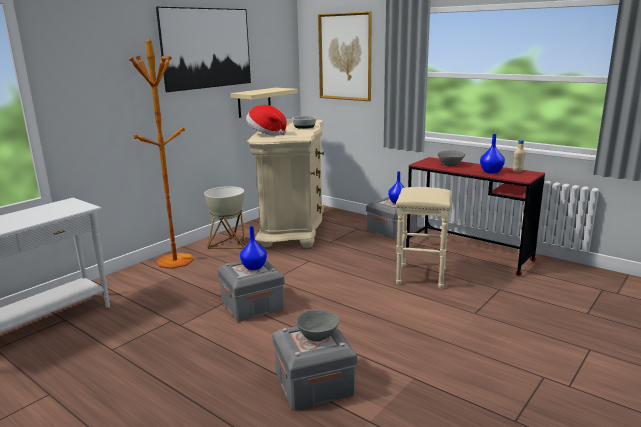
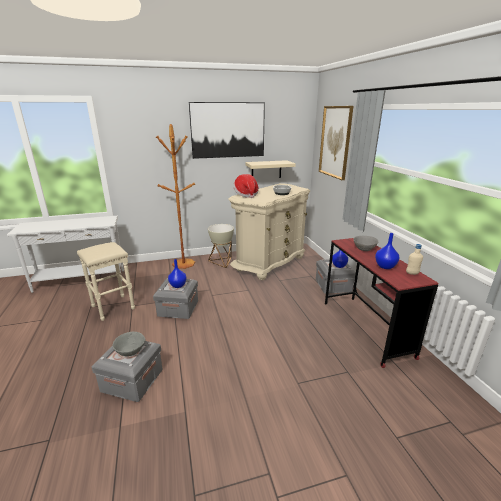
camera: 35 degrees right, 5 degrees up
(420, 277) = (300, 332): beige stool -> beige stool (112, 307)

